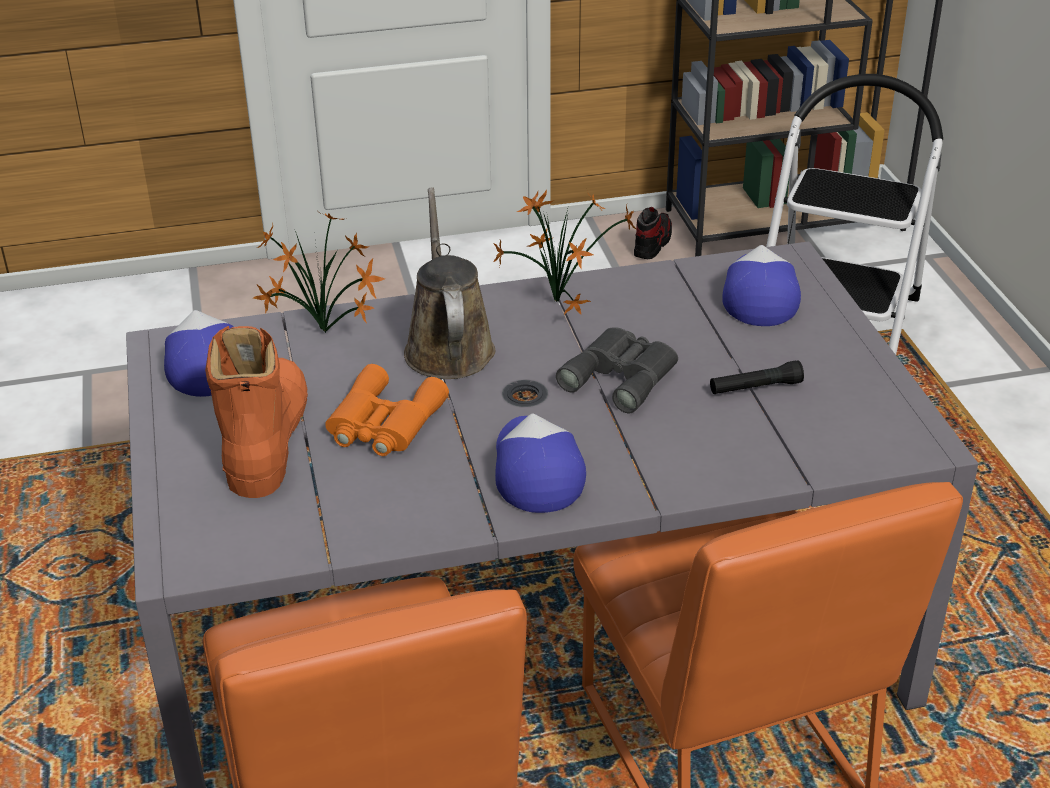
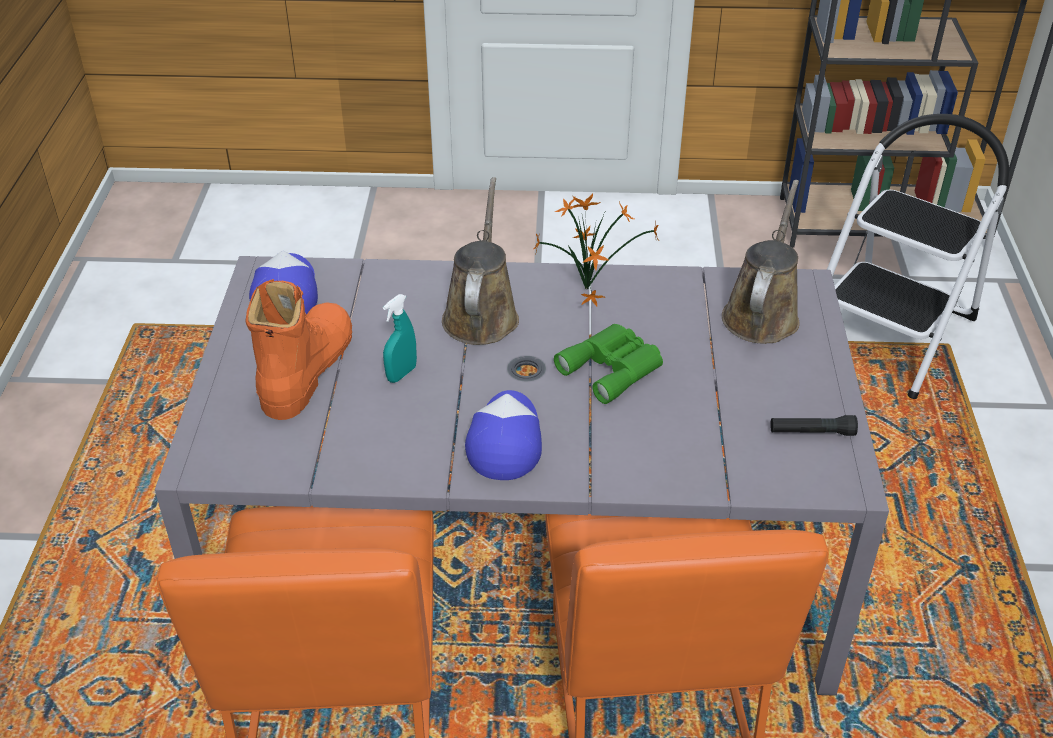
camera: 15 degrees right, 5 degrees up
(327, 334) = (390, 286): potted plant -> none
(383, 423) = (401, 374): orange binoculars -> turquoise spray bottle
(622, 375) = (613, 367): grey binoculars -> green binoculars
(652, 243) = (756, 227): shoe -> none
(755, 388) = (721, 400): black flashlight -> black flashlight (811, 432)
(758, 295) = (762, 314): cap -> brown watering can

